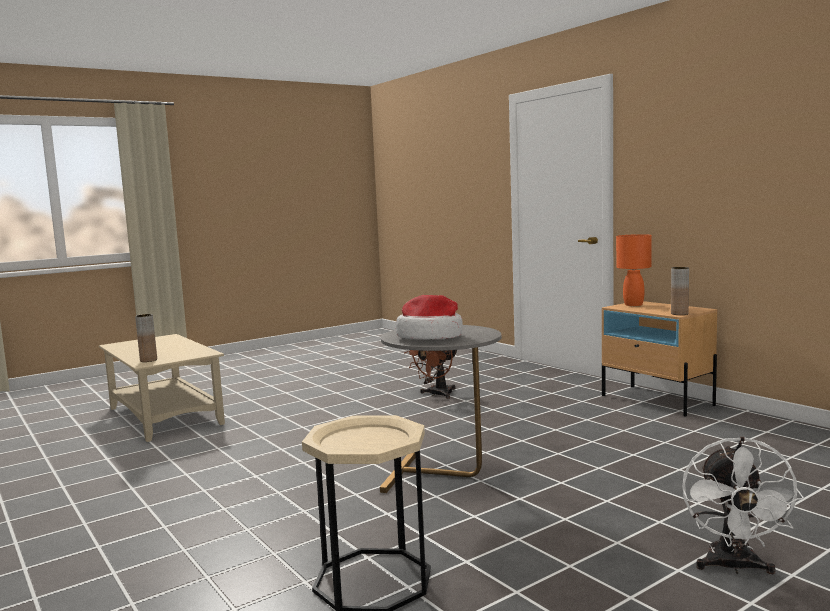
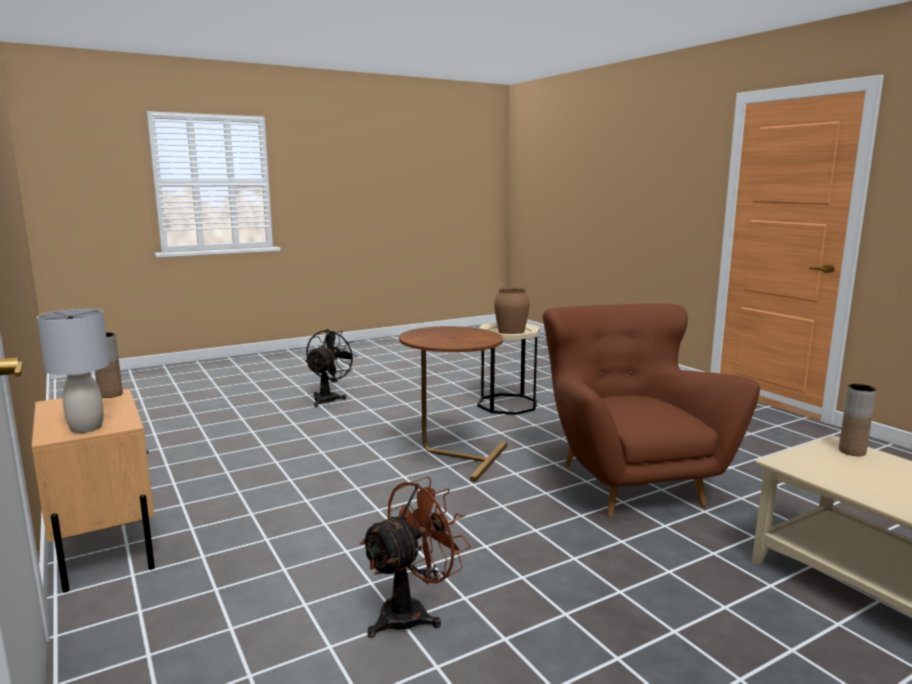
camera: 175 degrees left, 5 degrees up
(263, 463) = (627, 482): none -> brown armchair
(360, 440) = (511, 332): none -> brown vase
(430, 336) = (460, 334): hat -> none
(444, 475) = (452, 456): grey side table -> brown side table
(633, 305) = (85, 428): orange table lamp -> grey table lamp
(734, 567) = (328, 398): white fan -> black fan

